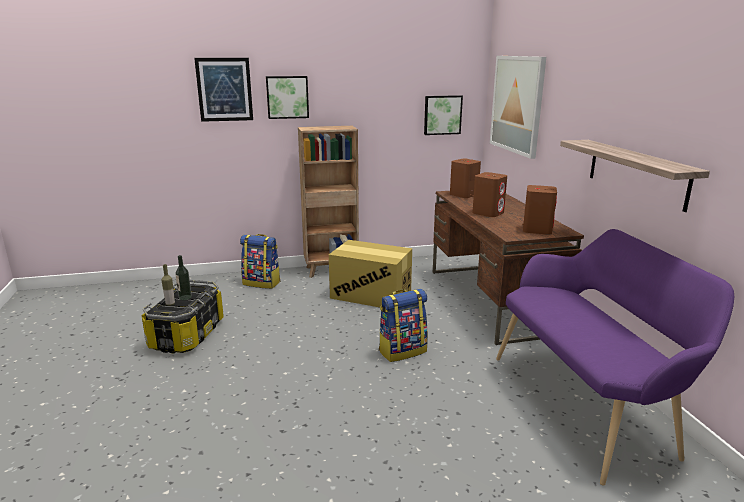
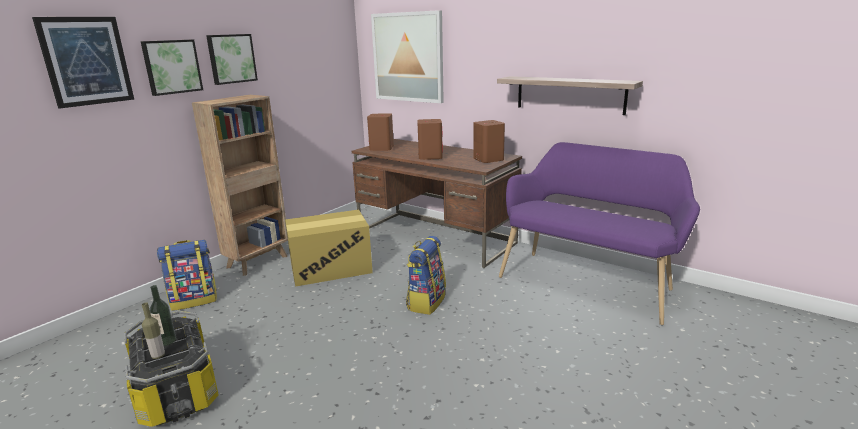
camera: 40 degrees left, 0 degrees up
(442, 115) = (327, 75): picture -> picture (231, 58)

